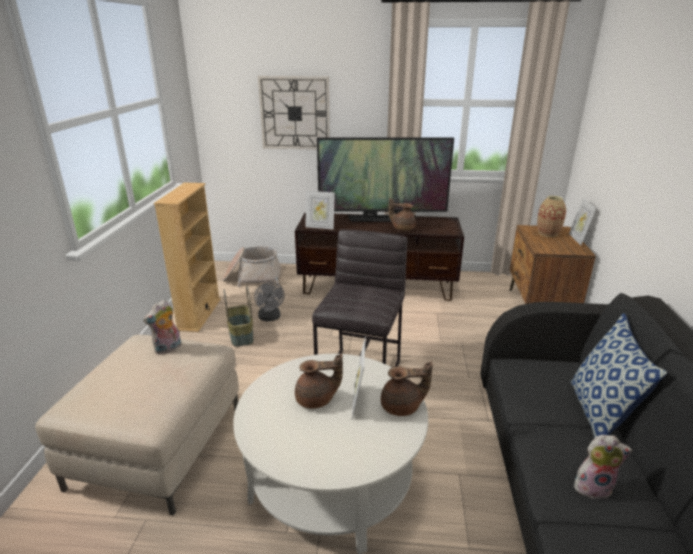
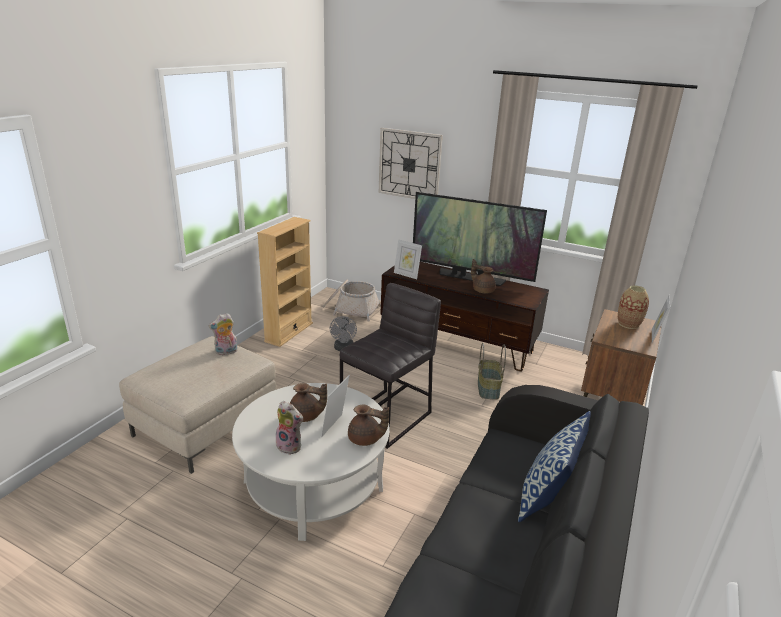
camera: 20 degrees right, 0 degrees up
(242, 335) = (312, 358): basket -> basket (489, 389)
(593, 487) = (485, 545): plush toy -> plush toy (290, 446)

